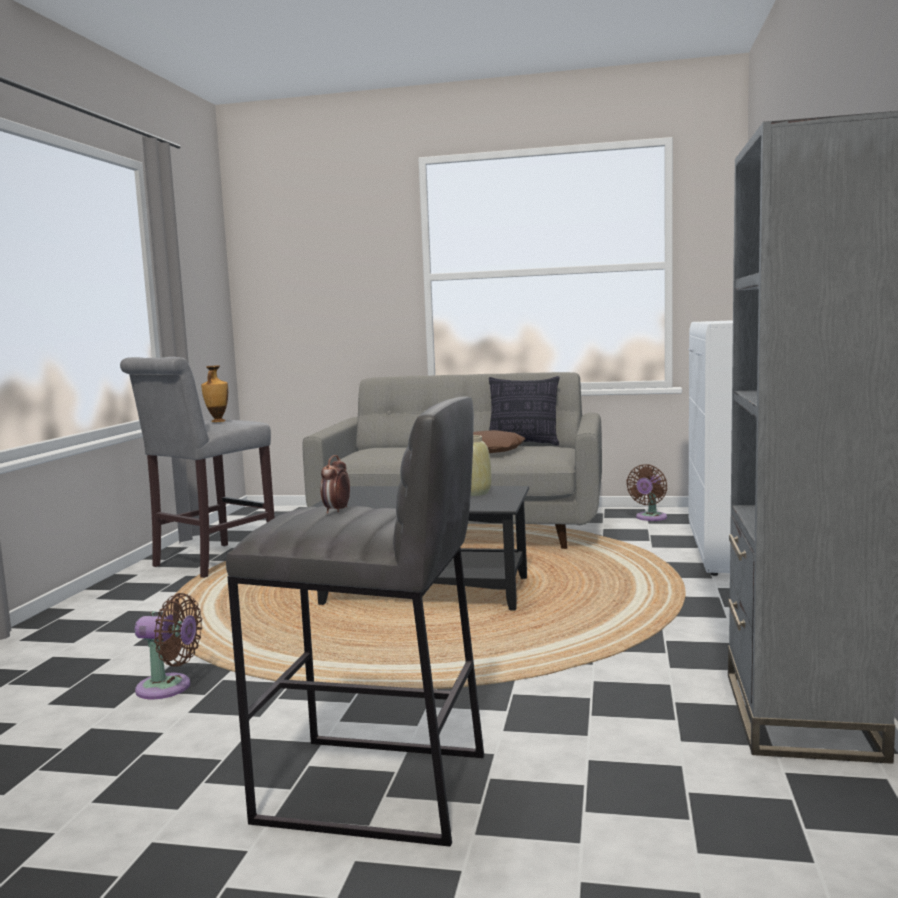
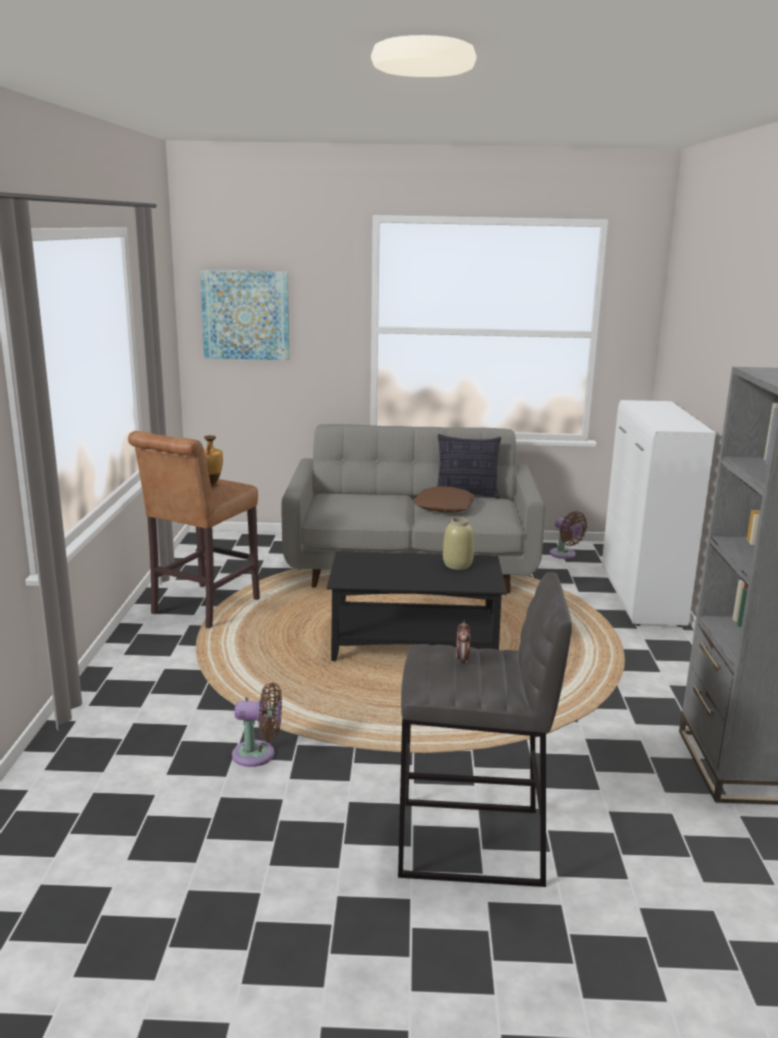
camera: 10 degrees left, 10 degrees up
(209, 562) = (201, 608): grey stool -> brown stool
(296, 272) = (245, 315): none -> picture
(650, 518) = (564, 555): brown fan -> brown fan turned 60 degrees counterclockwise

